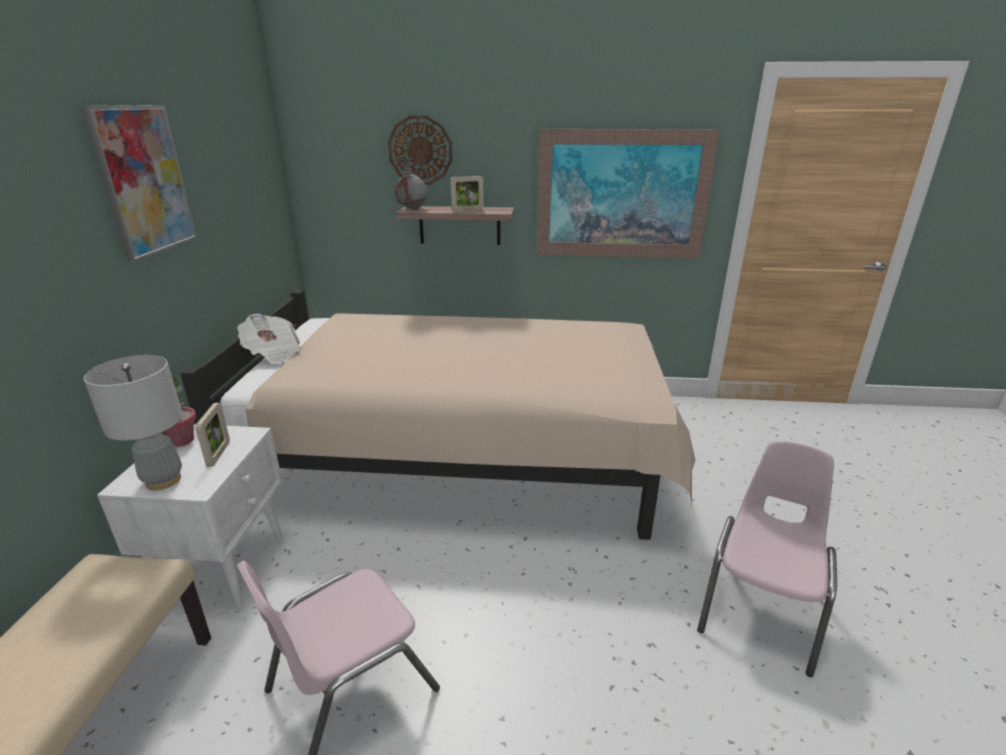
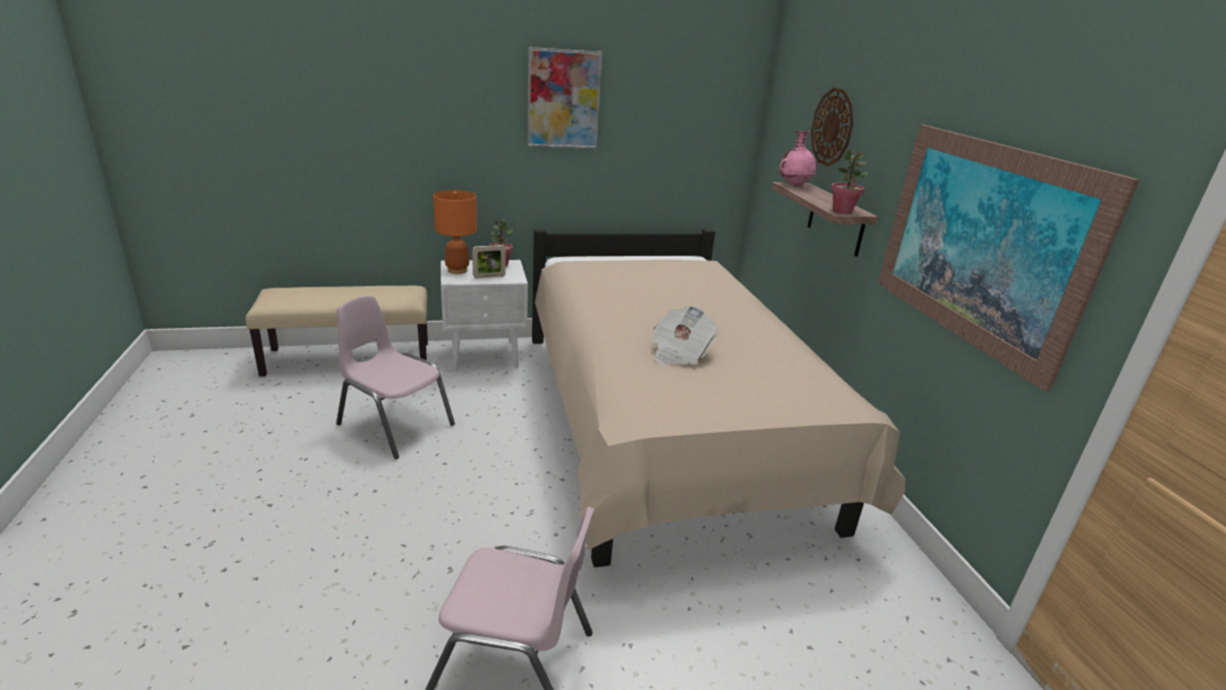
camera: 70 degrees right, 0 degrees up
(163, 480) = (457, 270): grey table lamp -> orange table lamp
(272, 353) = (613, 254): newspaper -> newspaper (680, 352)
(412, 209) = (794, 185): grey vase -> pink vase
(467, 210) = (824, 201): picture frame -> none
(499, 211) = (842, 211): none -> potted plant

